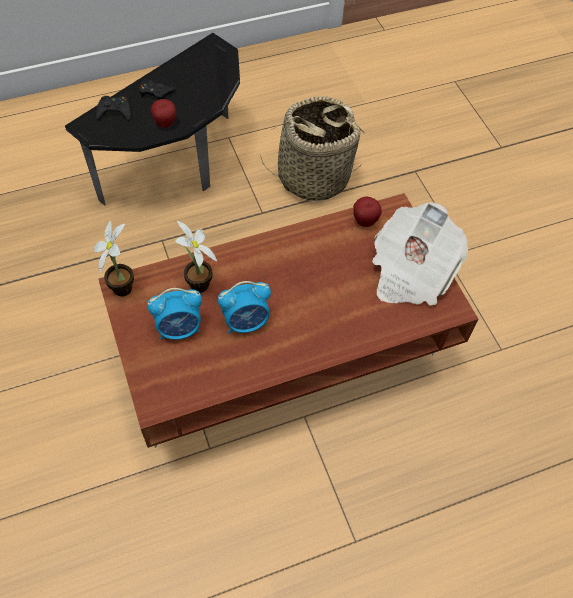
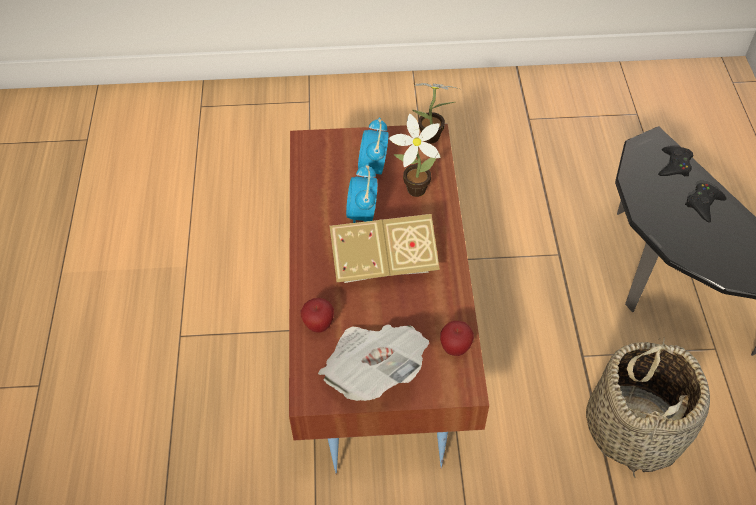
camera: 110 degrees right, 5 degrees down
(165, 123) = (650, 204): apple -> apple (318, 325)
(298, 290) = (384, 263): none -> book

